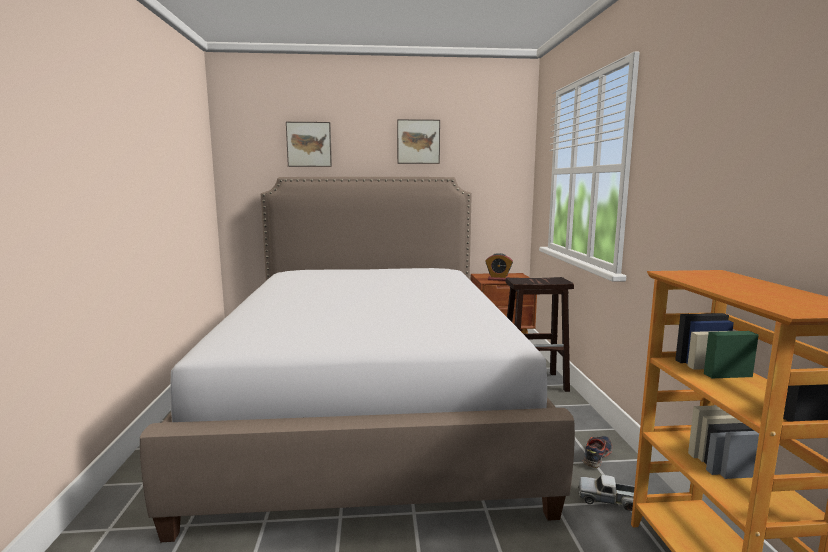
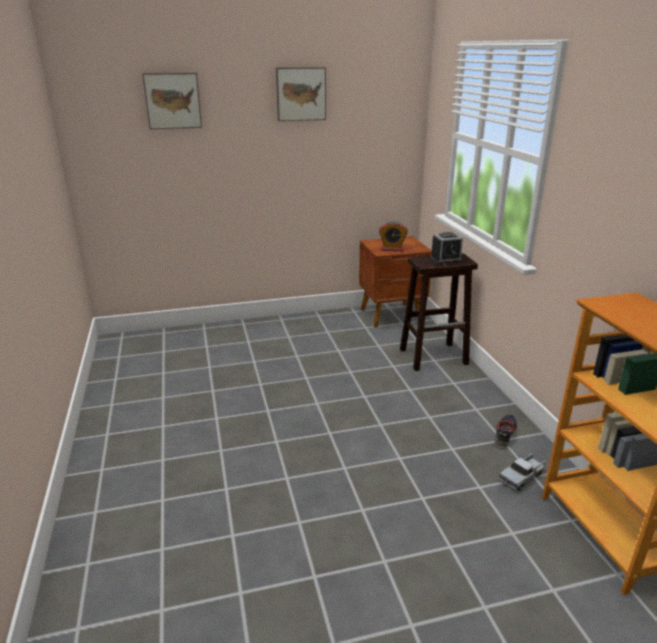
camera: 10 degrees left, 15 degrees up
(369, 404) = (282, 398): bed -> none
(542, 280) = (445, 259): none -> alarm clock
(610, 500) = (522, 476): toy truck -> toy truck turned 45 degrees counterclockwise

